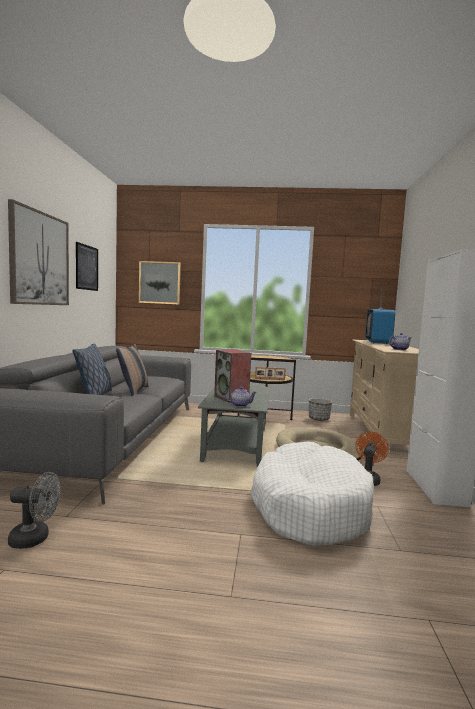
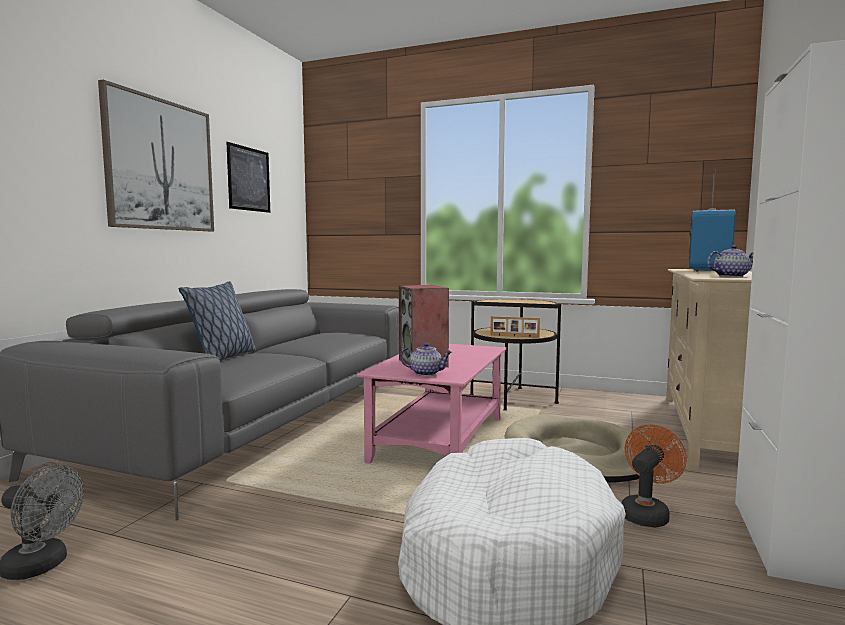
camera: 15 degrees right, 0 degrees up
(133, 390) = (288, 351): pillow -> none
(160, 282) = (362, 197): picture -> none
(235, 444) = (439, 439): grey coffee table -> pink coffee table
(319, 419) = (606, 403): planter -> none

